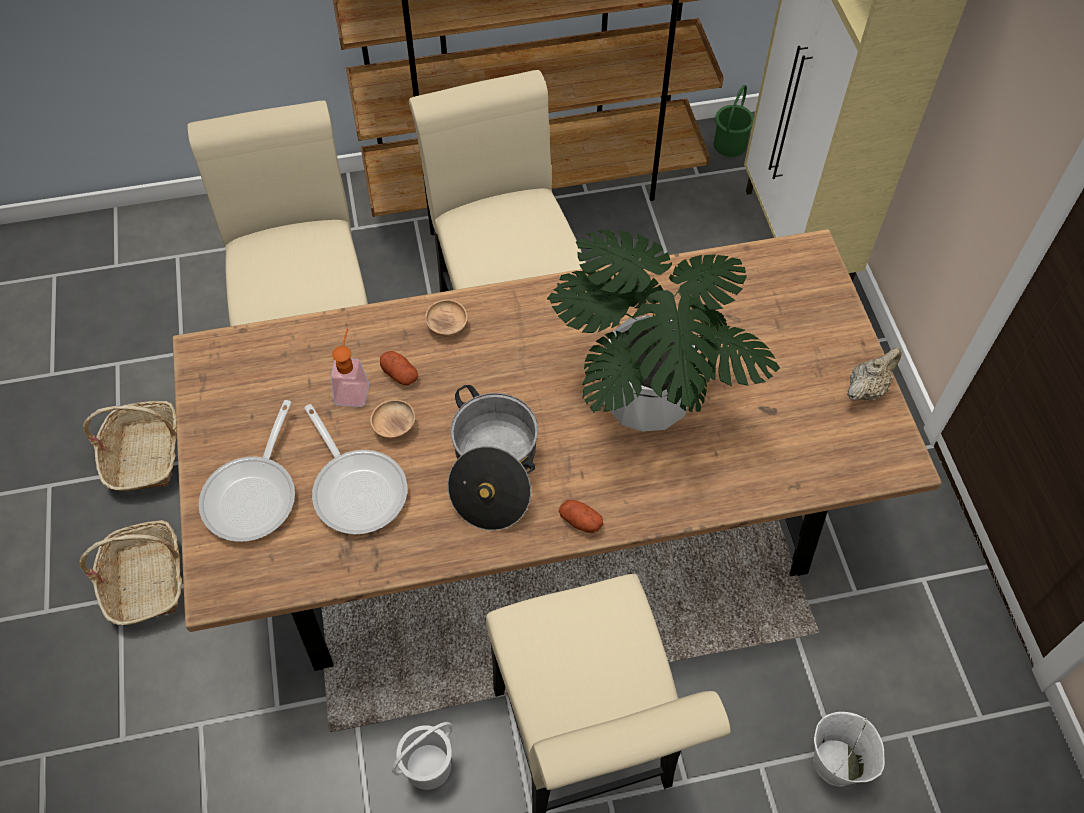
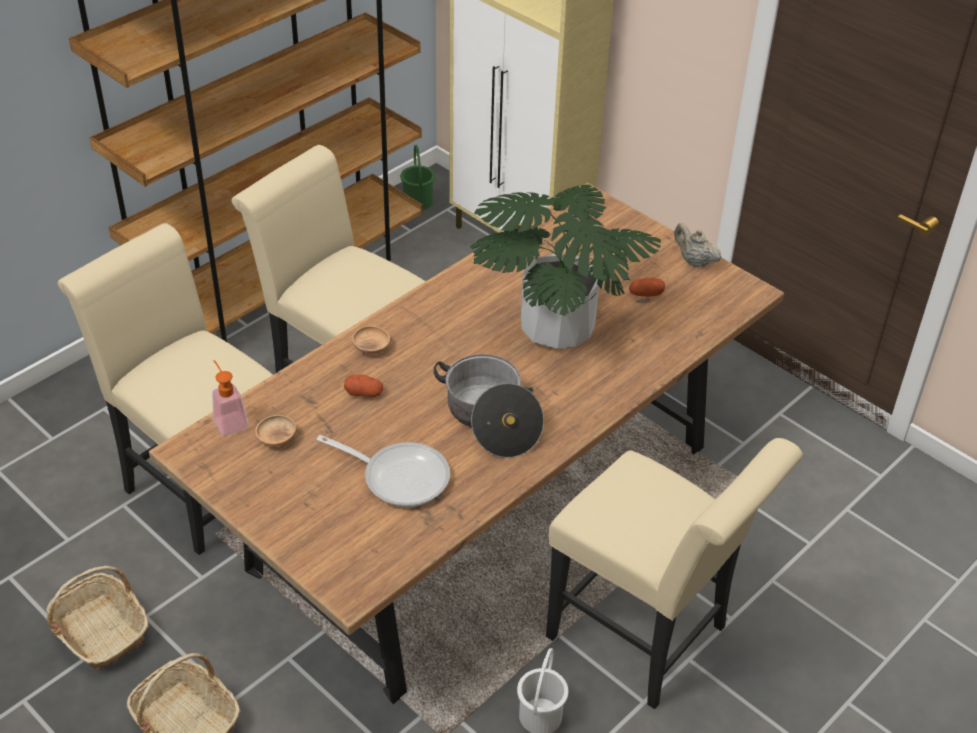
camera: 35 degrees left, 15 degrees down
(254, 494) = (322, 519): frying pan -> none
(353, 388) = (335, 417): soap dispenser -> soap dispenser (228, 419)
(394, 426) = (391, 426): brown bowl -> brown bowl (276, 439)
(580, 521) = (579, 419): potato -> potato (646, 294)
(837, 763) = (818, 551): white bucket -> none
(867, 389) = (694, 261): beige teapot -> beige teapot turned 60 degrees counterclockwise

